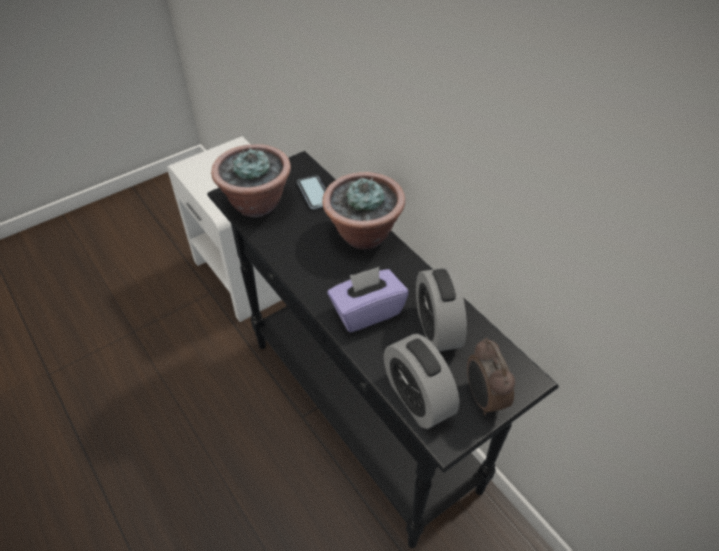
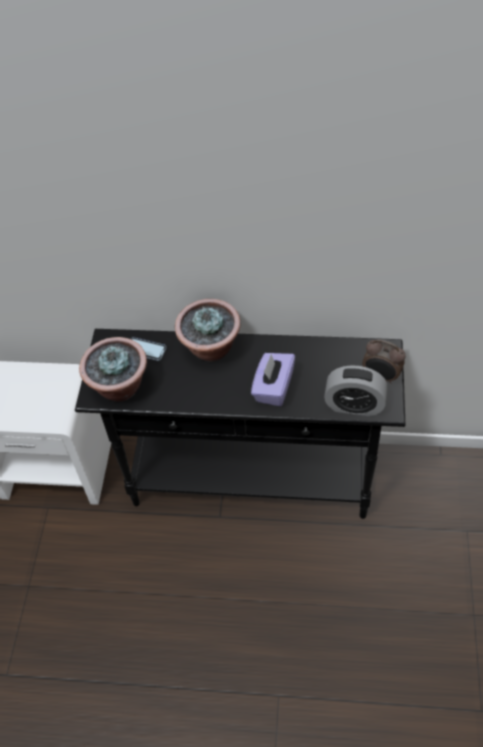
camera: 45 degrees left, 5 degrees up
(437, 328) = (318, 363): alarm clock -> none

